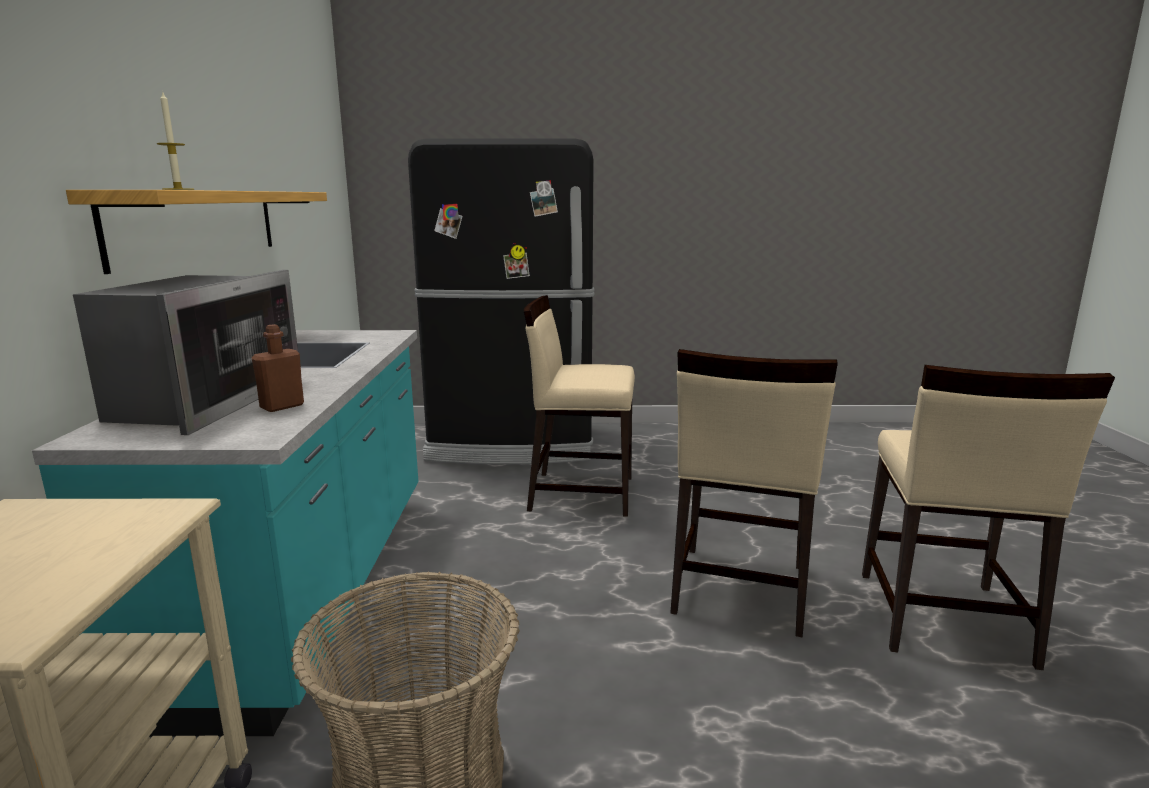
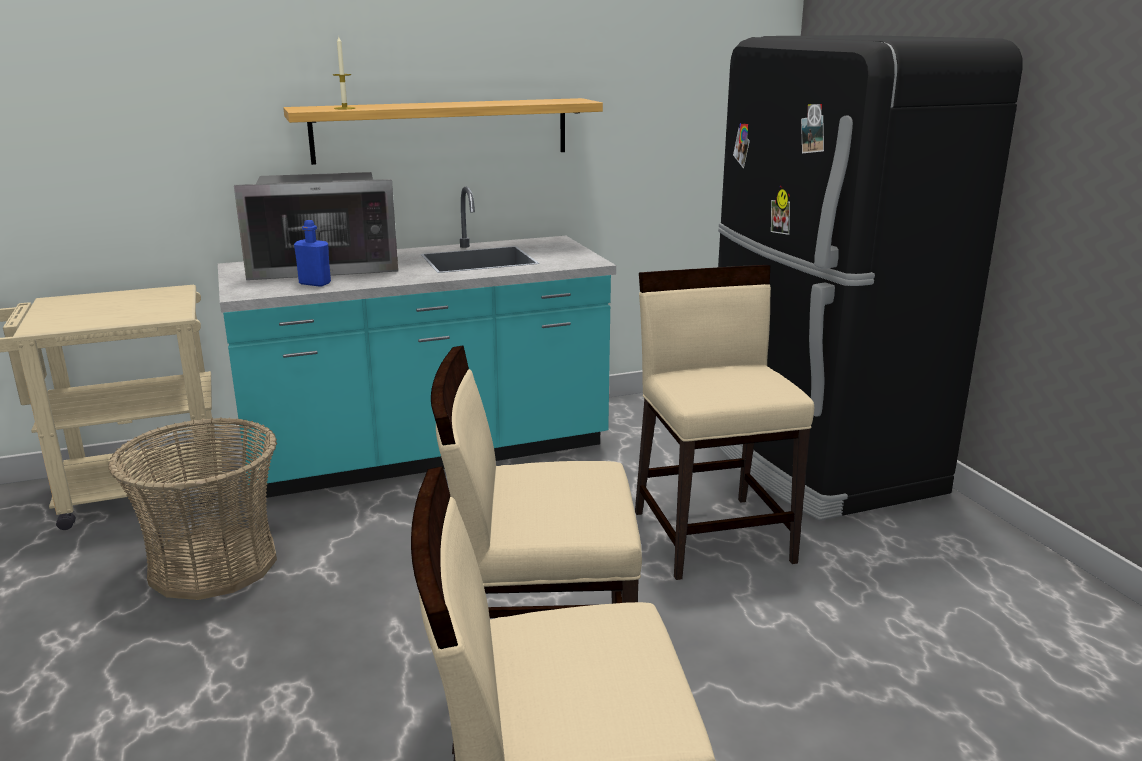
camera: 70 degrees right, 5 degrees up
(282, 406) = (315, 283): brown bottle -> blue bottle

